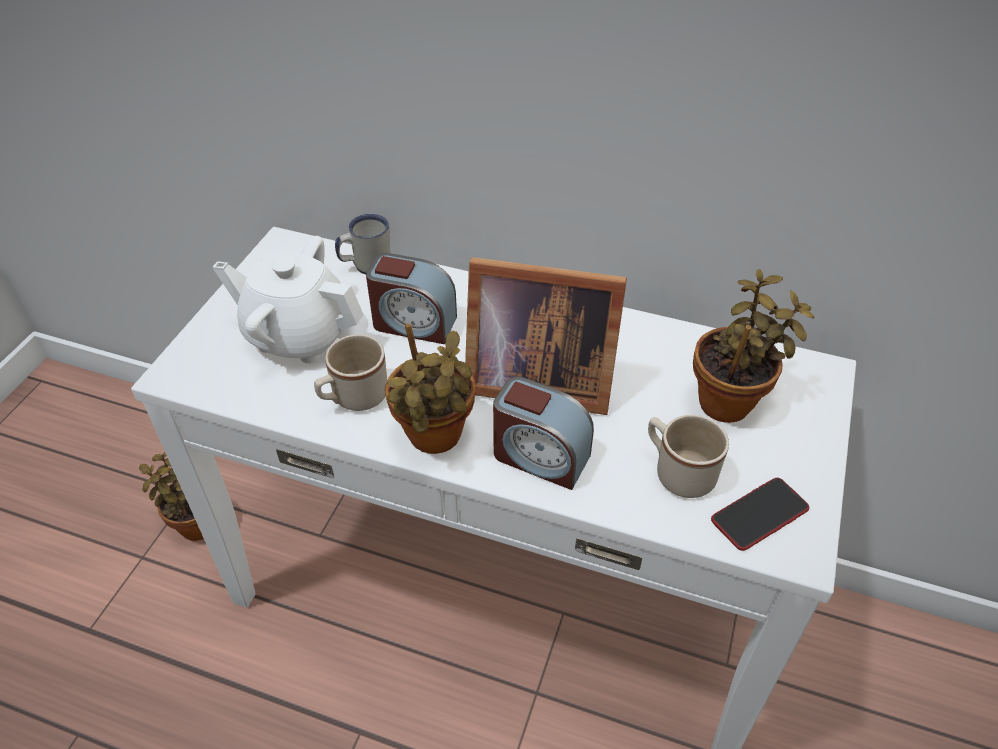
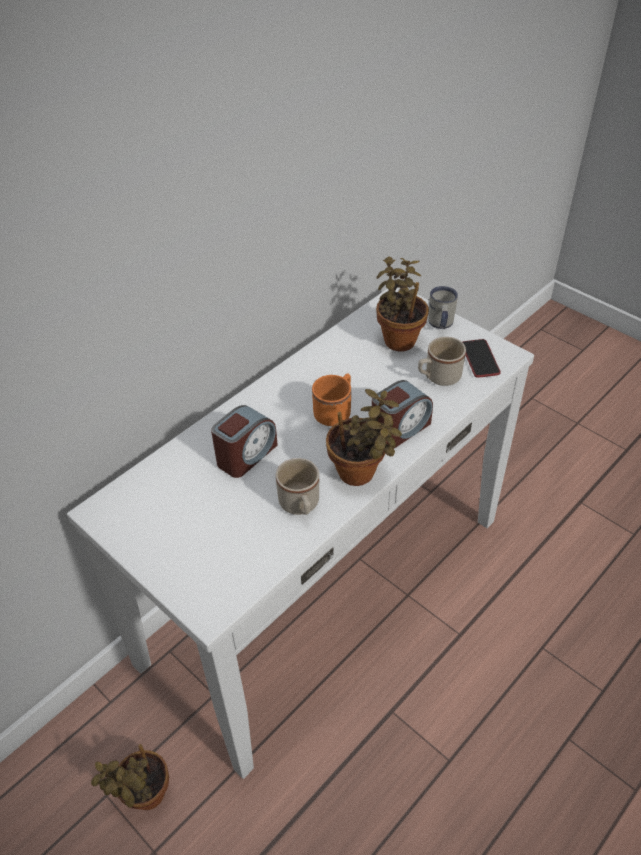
camera: 65 degrees left, 0 degrees up
(298, 335) = (216, 523): white teapot -> none
(366, 265) = (164, 465): white mug -> white mug (440, 324)
(534, 379) = (335, 411): picture frame -> orange mug

